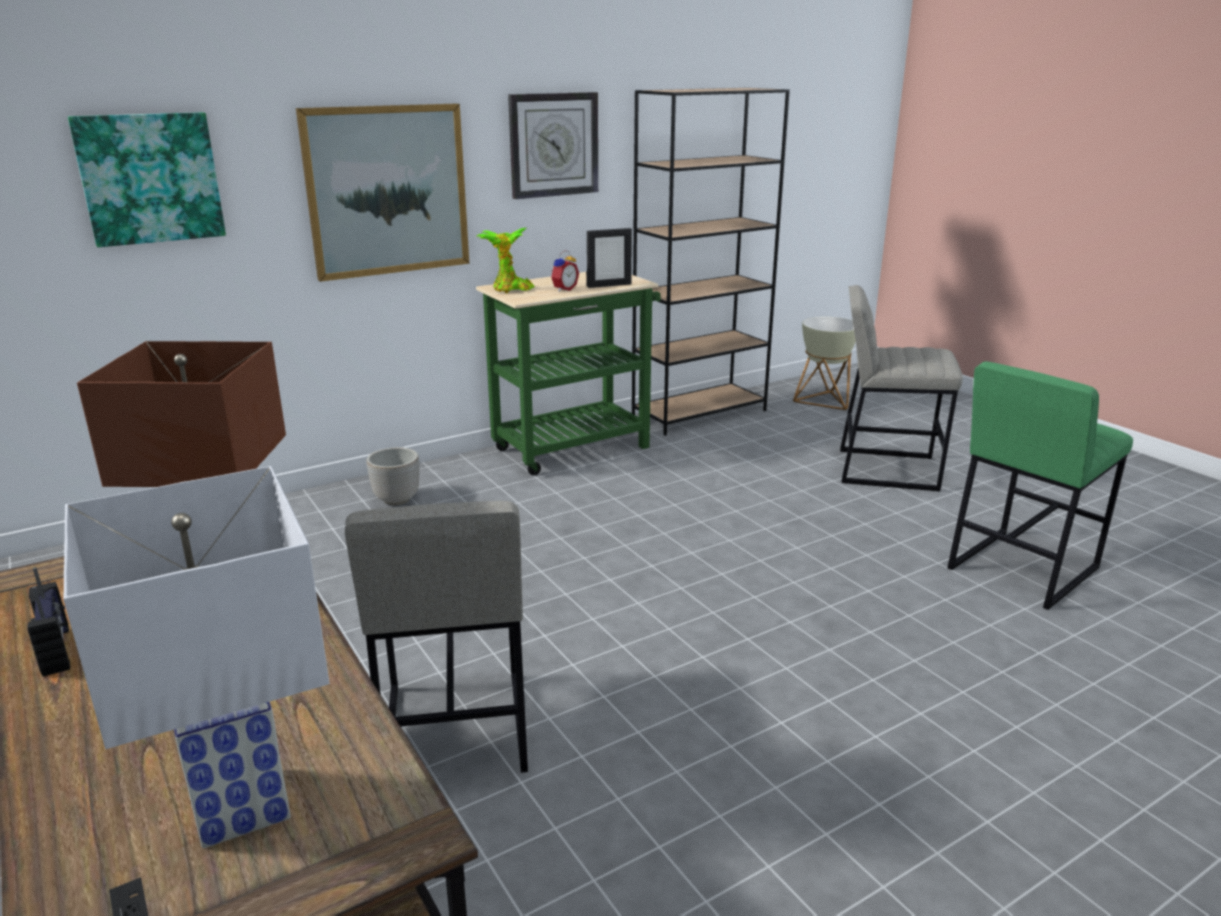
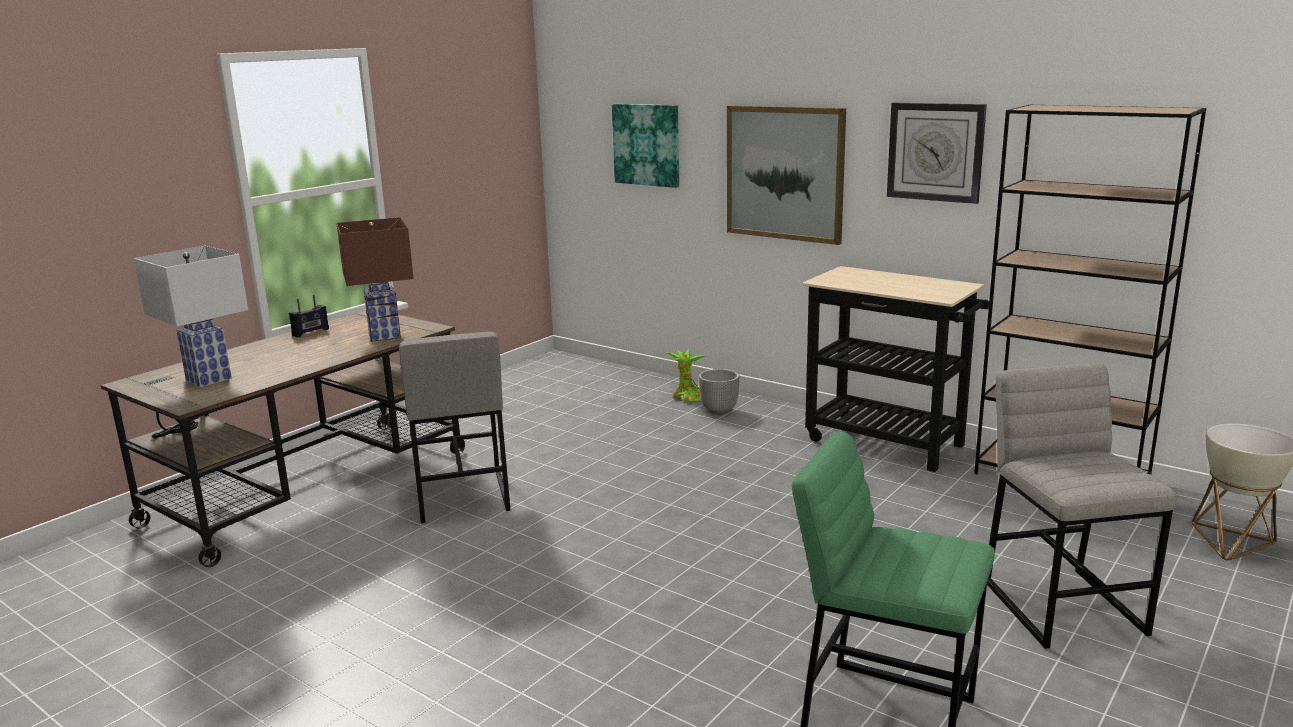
camera: 70 degrees right, 5 degrees down
(455, 731) = (462, 497): grey chair -> grey chair turned 75 degrees counterclockwise
(510, 290) = (845, 274): potted plant -> potted plant (687, 397)
(563, 289) = (873, 284): alarm clock -> none
(573, 448) = (887, 443): green cart -> black cart
(609, 285) = (914, 292): picture frame -> none

